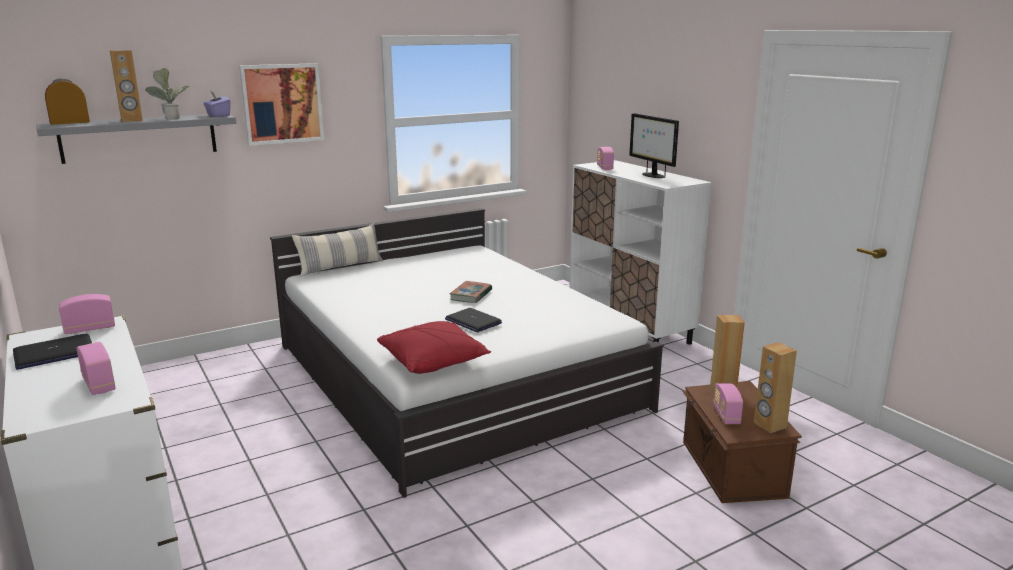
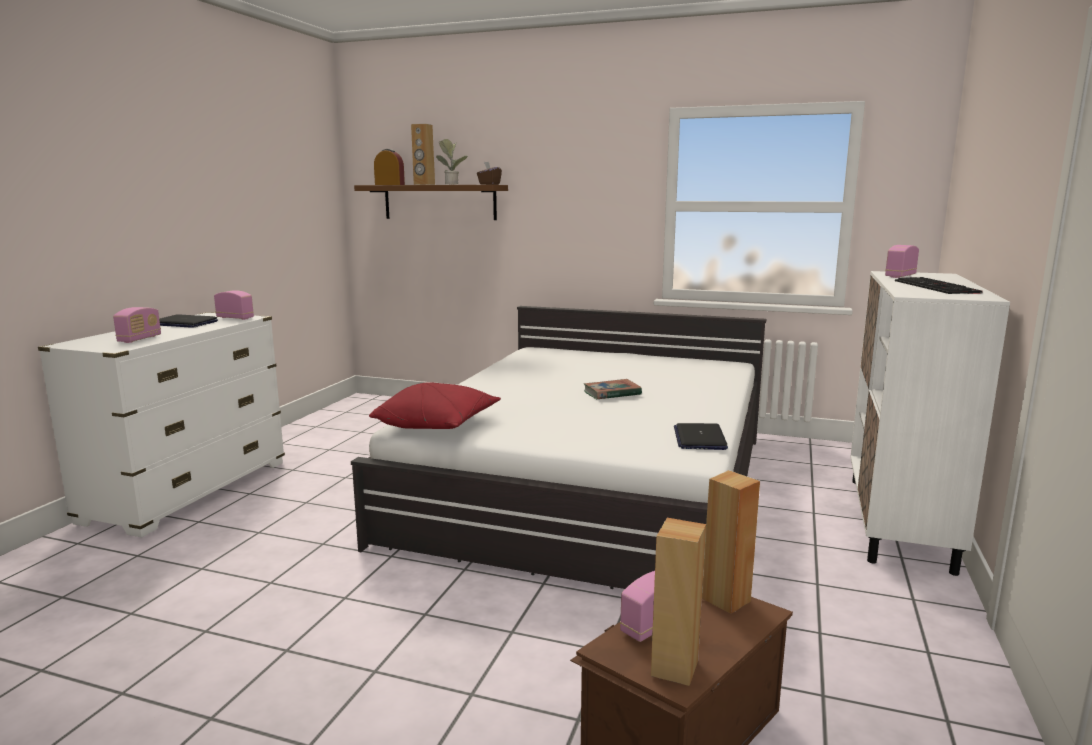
camera: 50 degrees right, 5 degrees down
(139, 137) = (439, 202): grey shelf -> brown shelf
(218, 115) = (489, 184): purple tissue box -> brown tissue box
(282, 103) = (558, 178): picture -> none
(340, 267) = (575, 349): pillow -> none
(473, 321) = (549, 410): laptop -> laptop (699, 438)
(652, 175) = (937, 287): monitor -> keyboard

